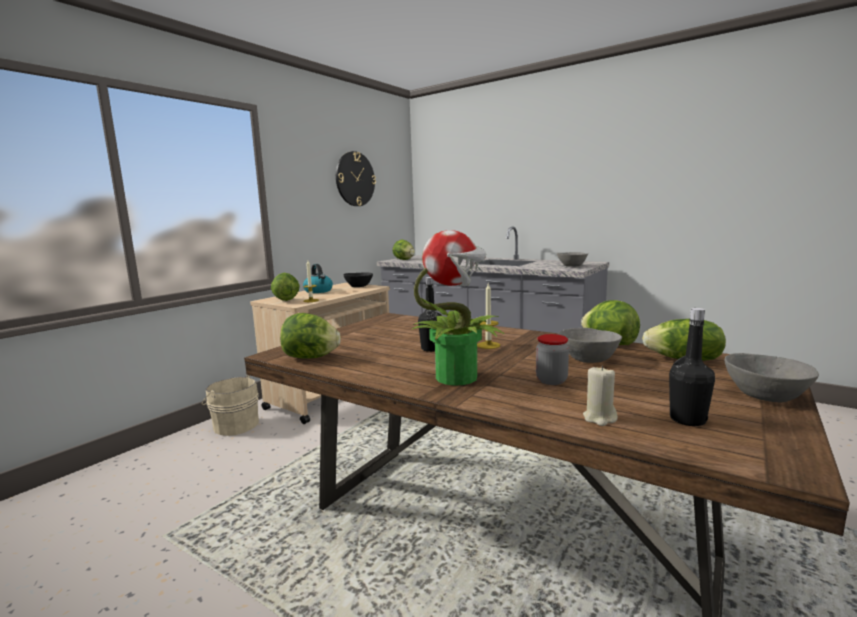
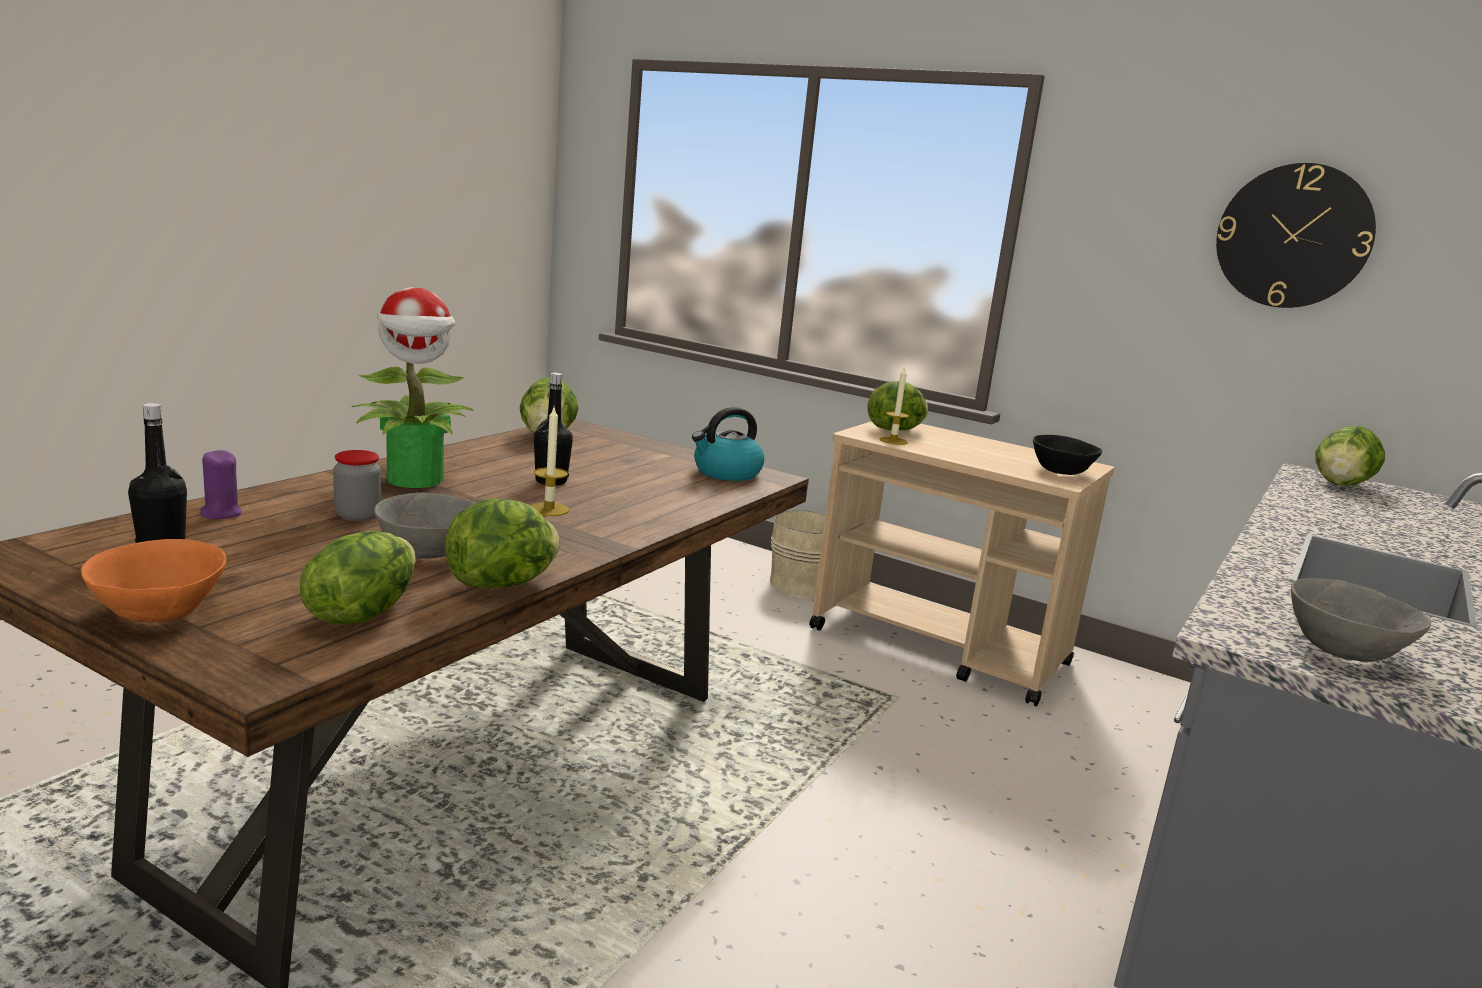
camera: 85 degrees right, 5 degrees up
(318, 291) = (990, 447): kettle -> kettle (726, 473)
(599, 418) = (220, 513): beige candle -> purple candle
(766, 396) = (157, 612): grey bowl -> orange bowl

